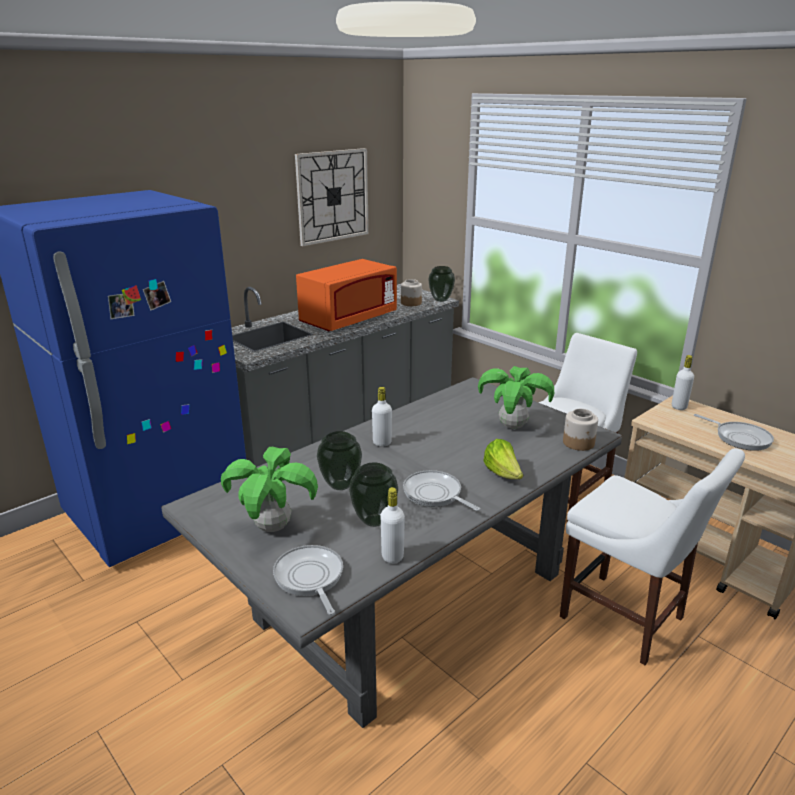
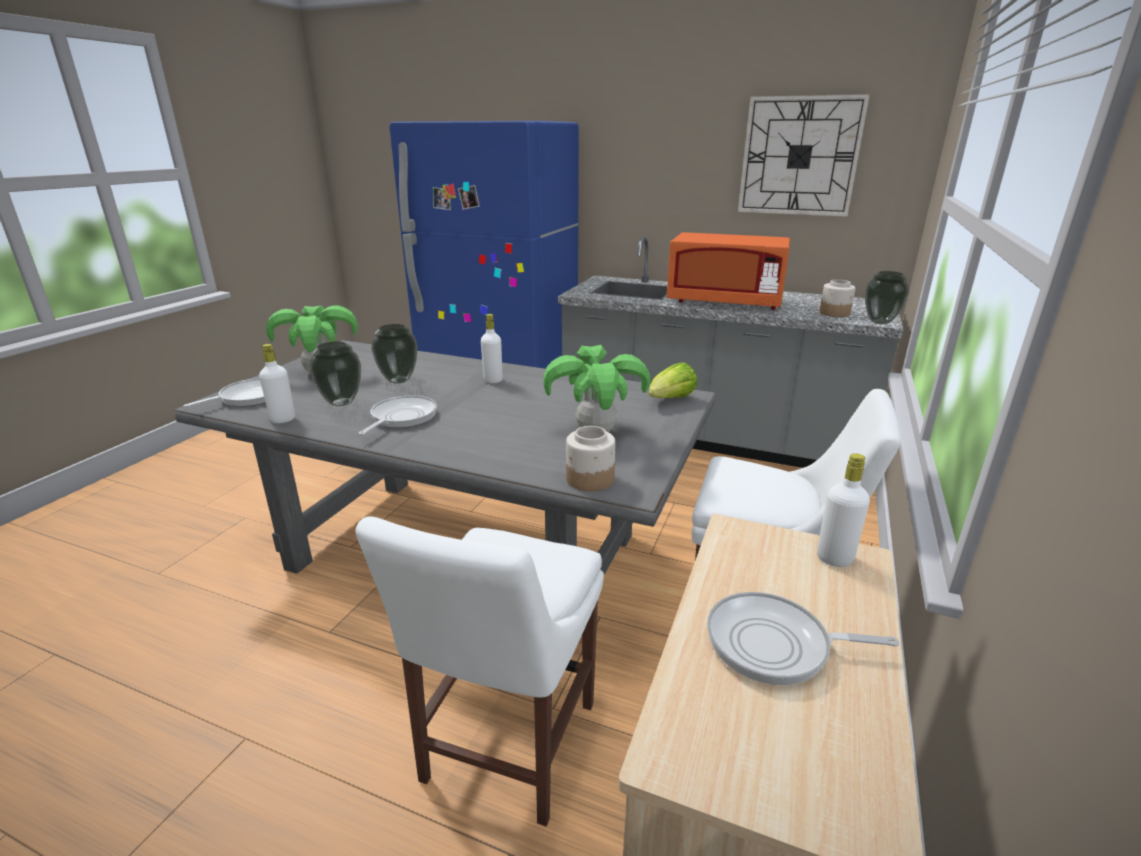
camera: 65 degrees right, 0 degrees up
(503, 474) = (465, 443): lettuce -> lettuce (671, 400)
(739, 438) = (775, 645): frying pan -> frying pan turned 75 degrees clockwise

